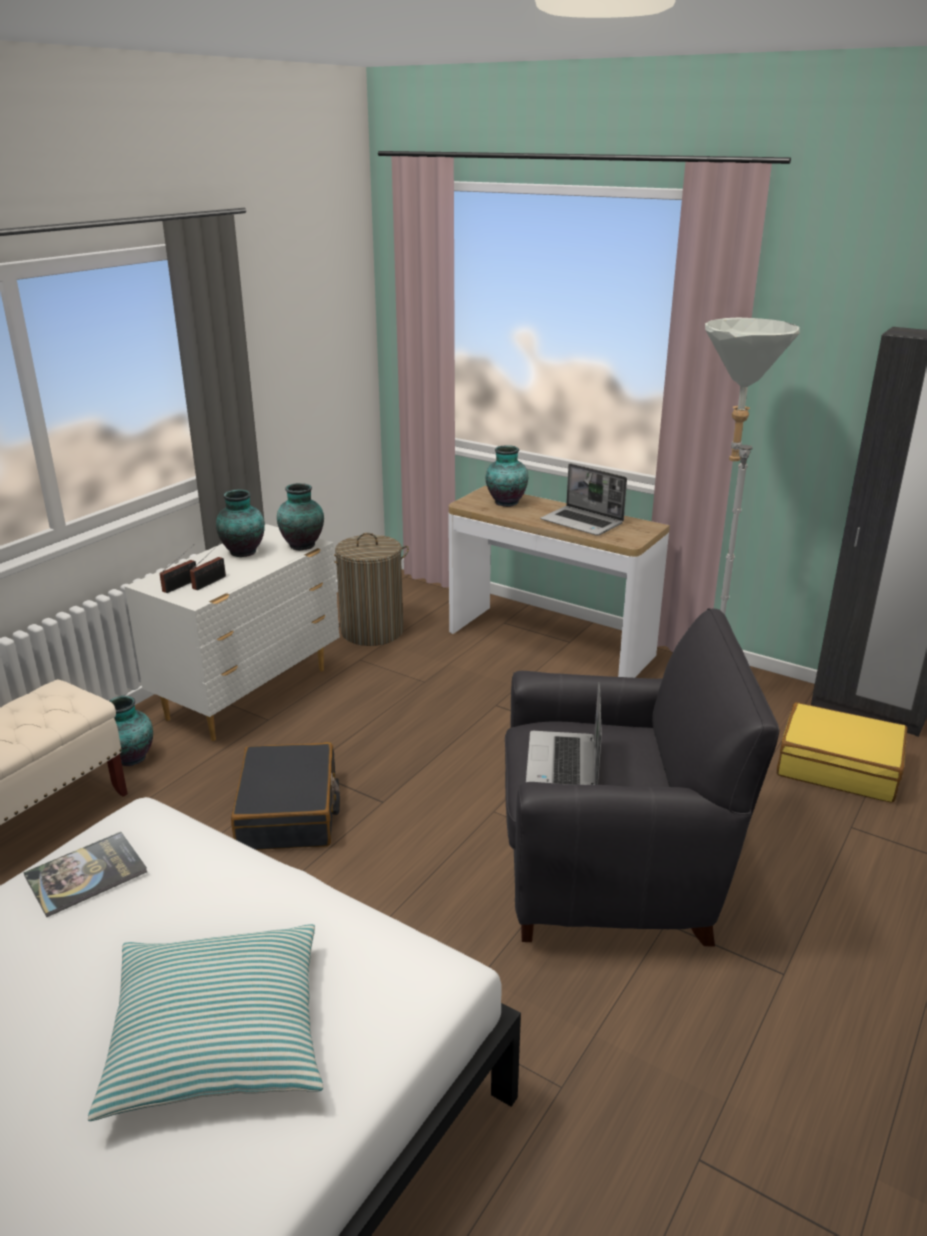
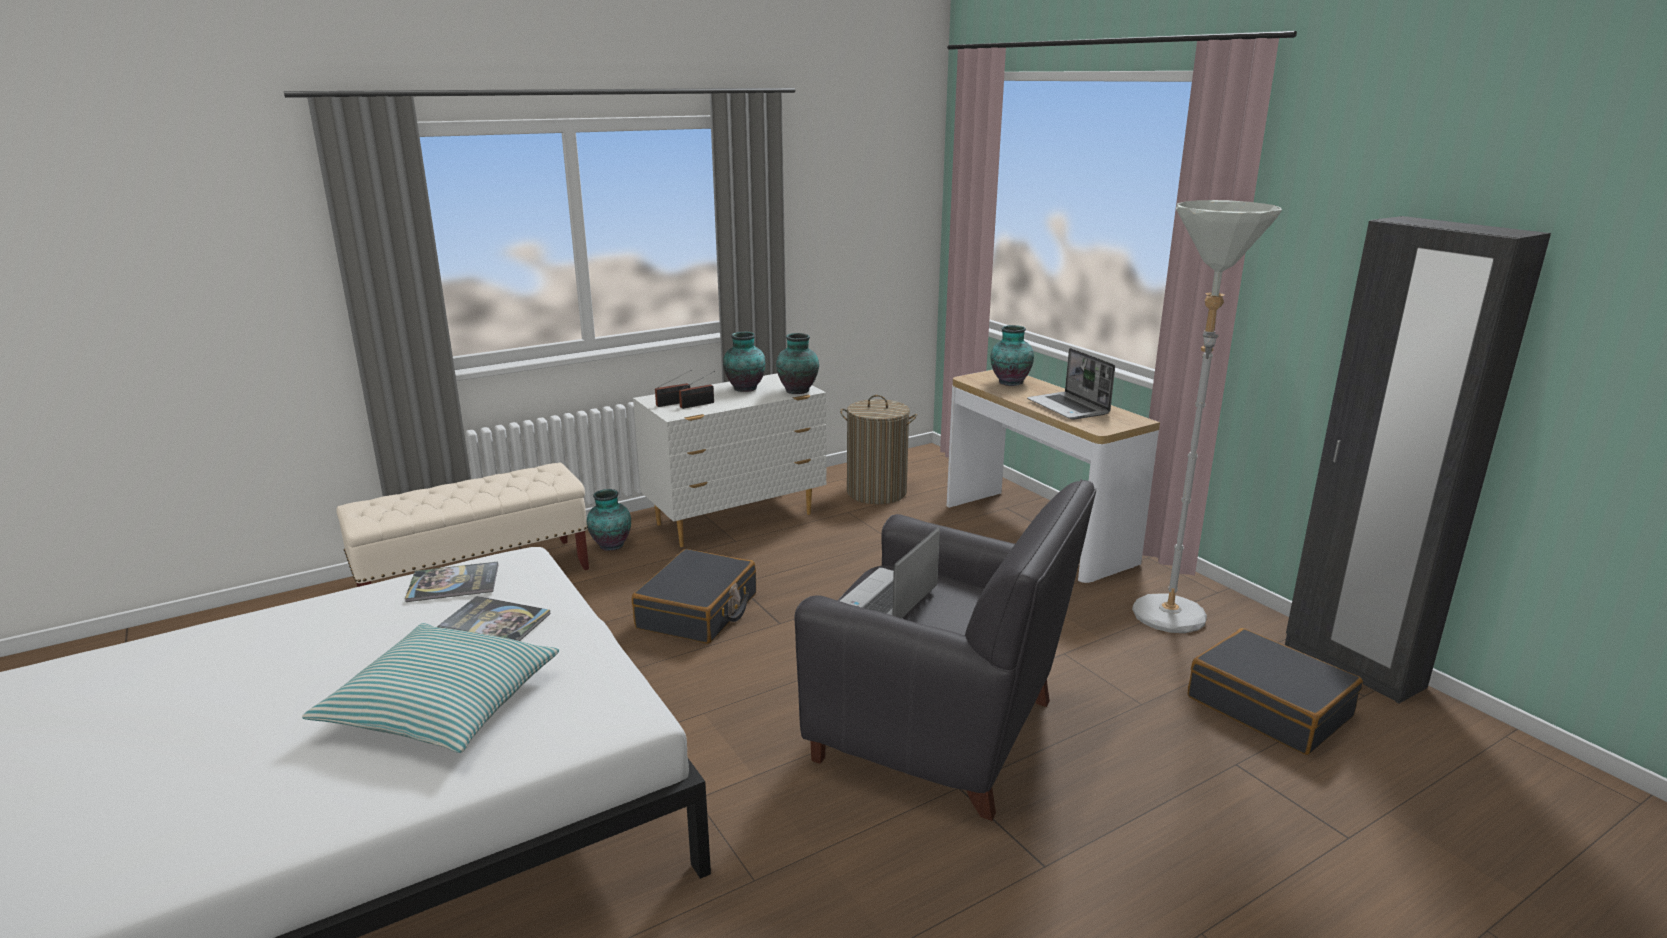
camera: 25 degrees right, 5 degrees down
(185, 910) = (495, 622): none -> book
(838, 766) = (1269, 707): yellow suitcase -> black suitcase

